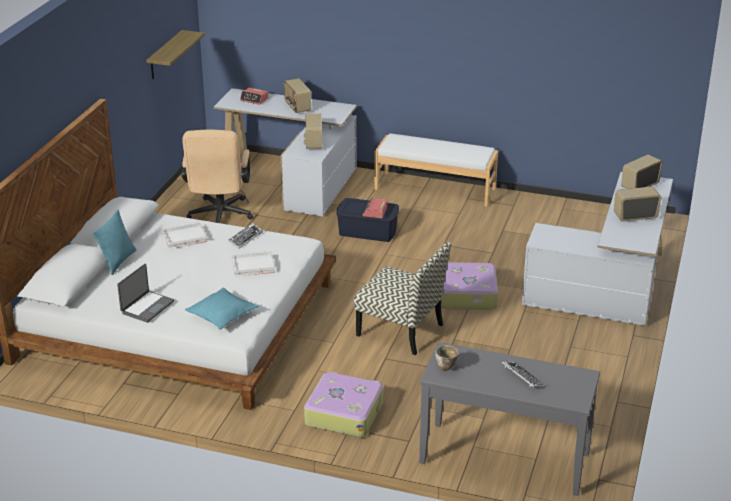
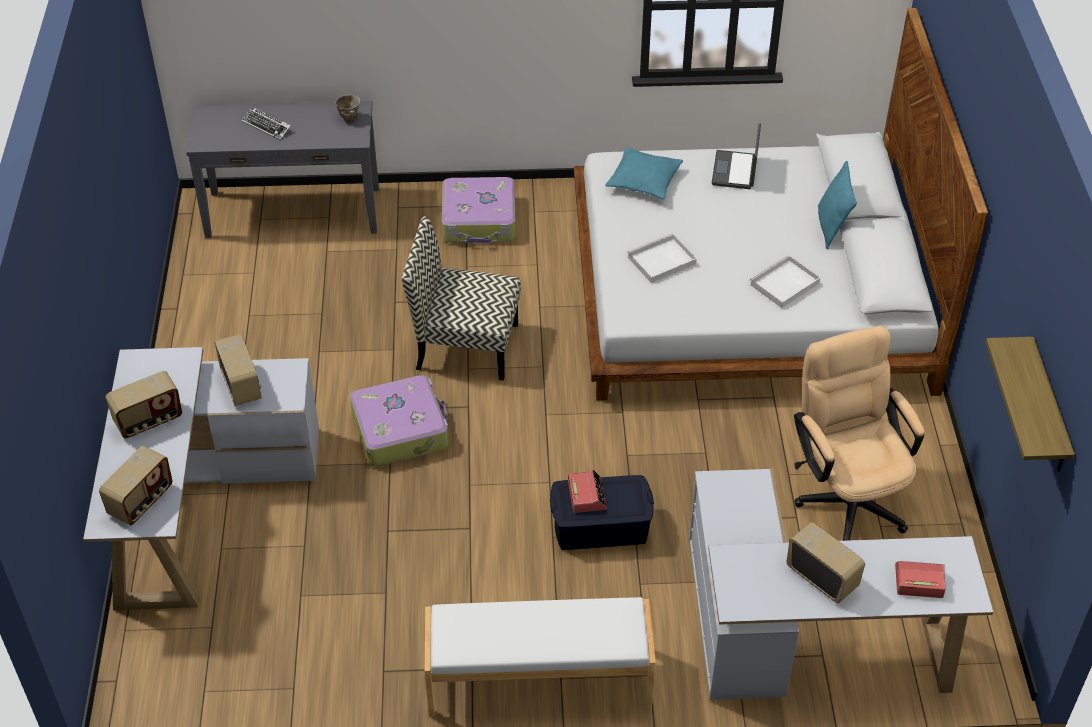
camera: 160 degrees right, 15 degrees up
(245, 238) = (705, 303): keyboard -> none
(313, 143) = (741, 518): radio -> radio (242, 385)

